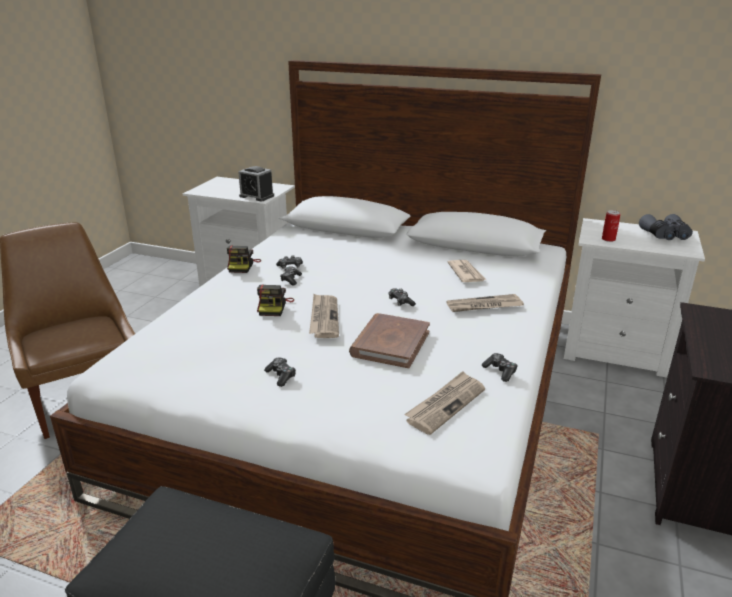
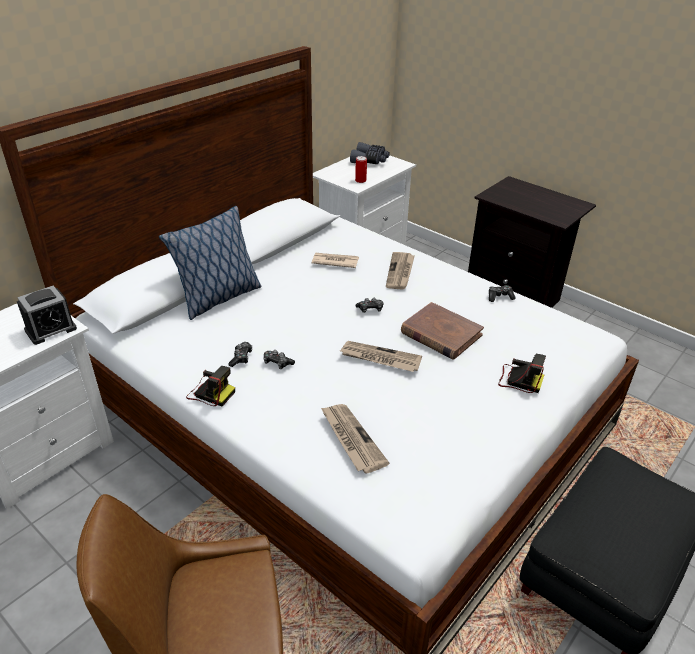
camera: 70 degrees left, 10 degrees up
(274, 307) = (339, 385): camera -> camera (519, 380)
(281, 376) = (471, 406): game controller -> none
(361, 243) = (218, 298): none -> pillow
(445, 404) = (535, 332): newspaper -> newspaper (351, 439)

